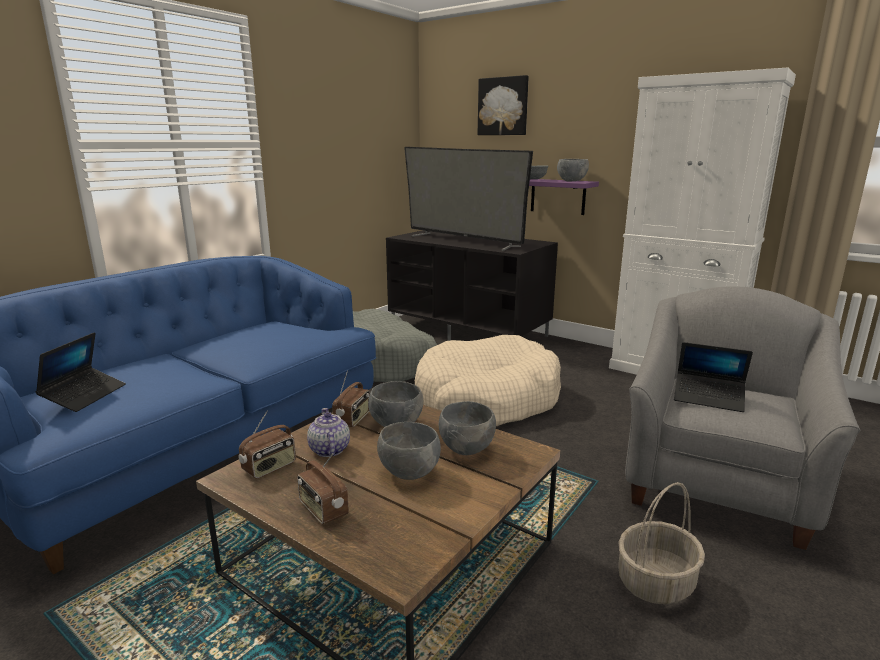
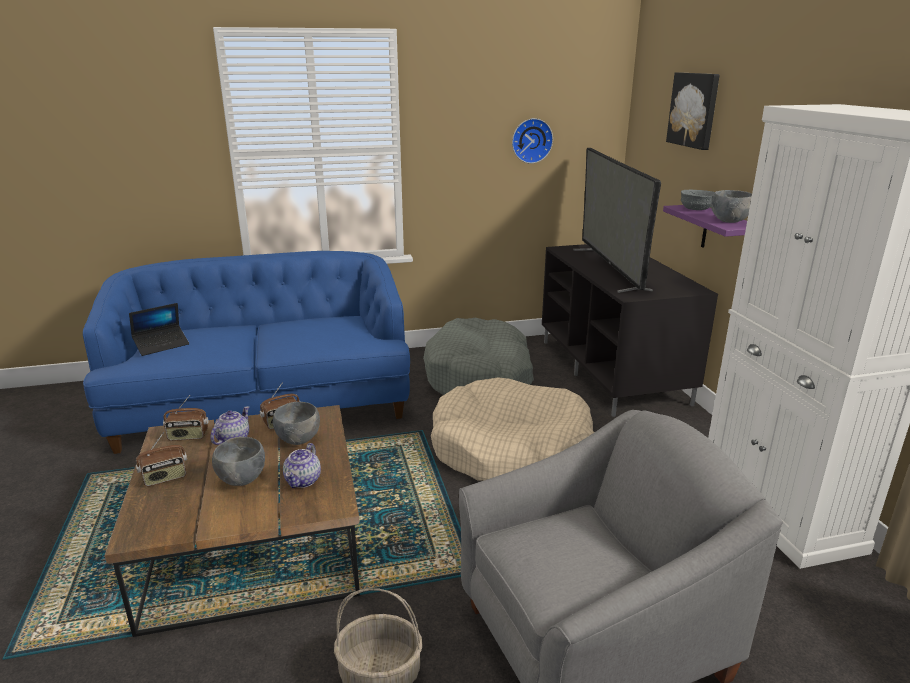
camera: 40 degrees right, 5 degrees up
(323, 510) = (165, 478): radio -> radio turned 120 degrees counterclockwise
(361, 140) = (531, 140): none -> wall clock
(467, 448) = (303, 481): grey bowl -> teapot
(708, 398) = (546, 537): laptop -> none

